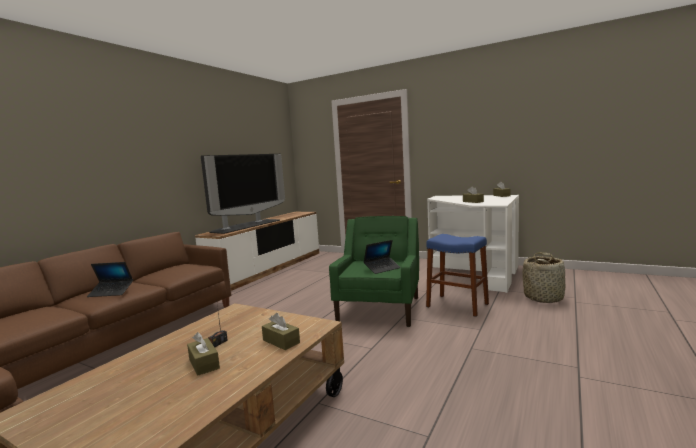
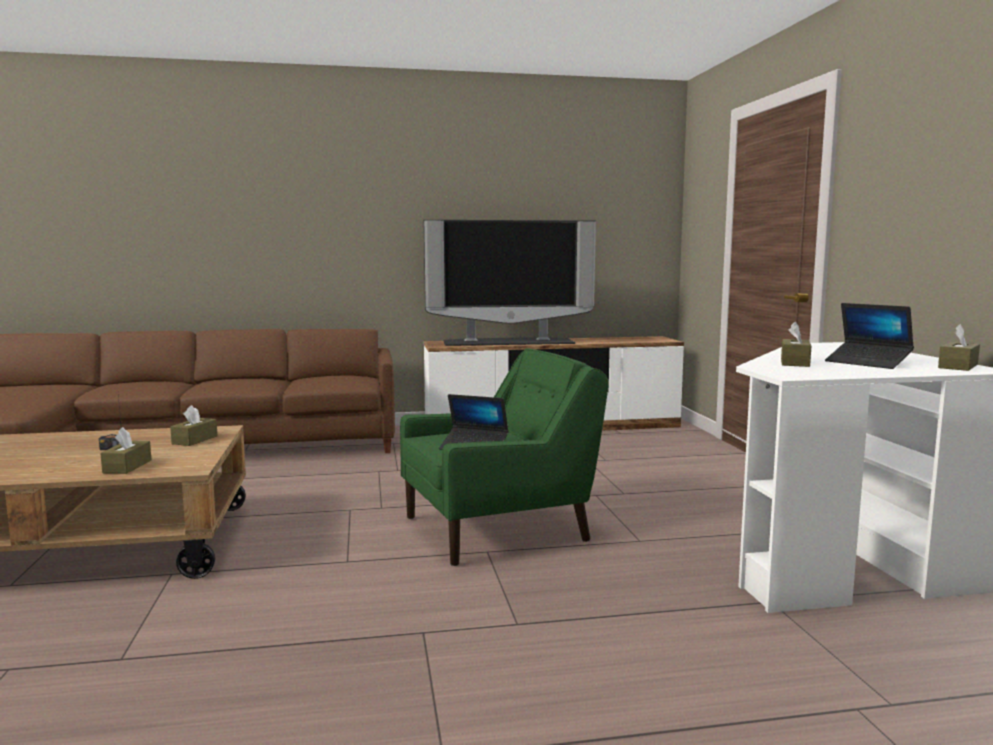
camera: 50 degrees right, 0 degrees up
(111, 292) = (226, 383): laptop -> laptop (868, 363)
(204, 363) = (58, 457): brown tissue box -> brown tissue box (195, 440)
(457, 305) = (608, 580): blue stool -> none
(544, 297) = (812, 661): basket -> none

